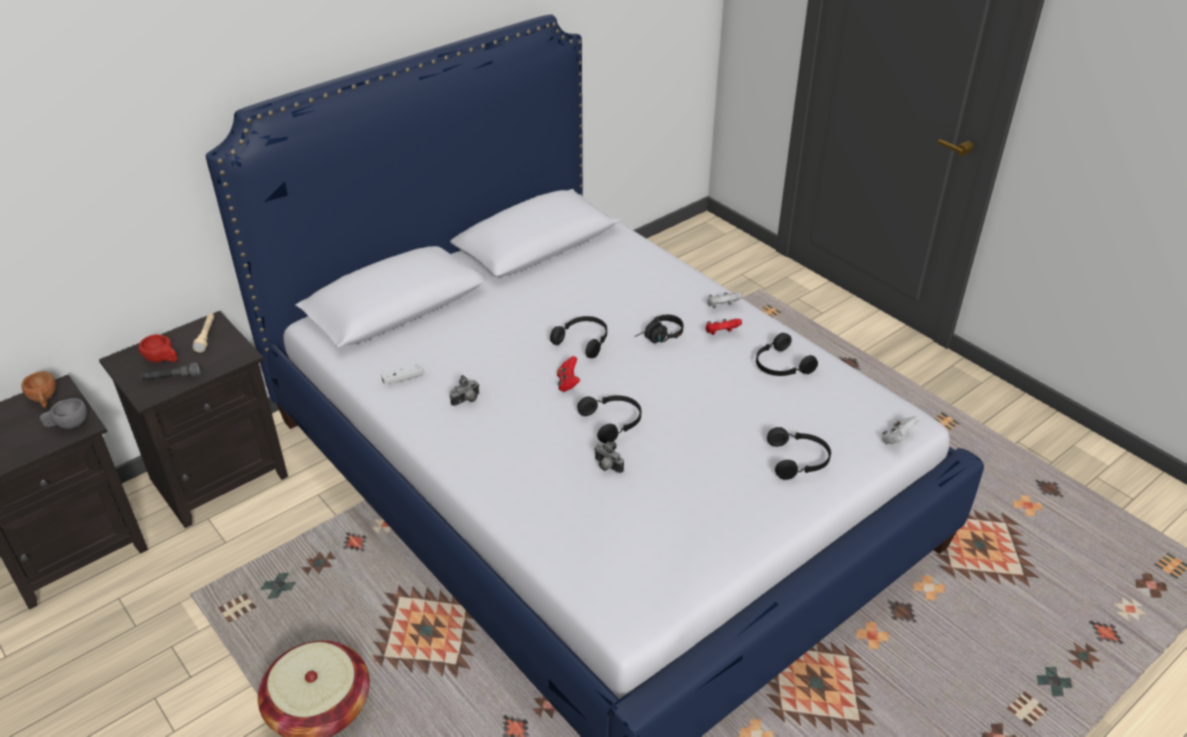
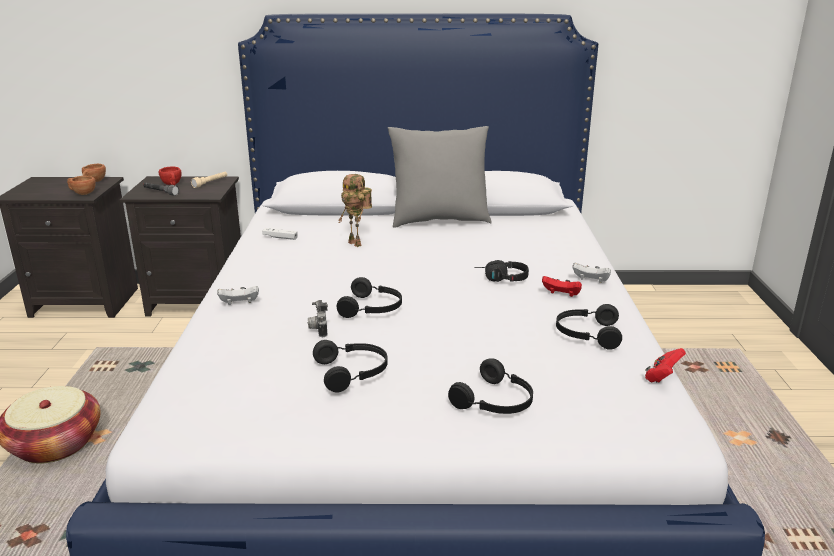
camera: 40 degrees right, 15 degrees down
(68, 425) = (82, 193): grey cup -> brown cup
(467, 401) = (297, 261): camera -> none
(487, 352) = (357, 244): none -> toy robot
(516, 285) = (439, 220): none -> grey pillow
(568, 383) = (380, 277): red game controller -> red game controller (662, 377)
(583, 341) = (435, 261): black headphones -> black headphones (353, 372)
(897, 439) = (635, 436): white game controller -> white game controller (239, 304)

